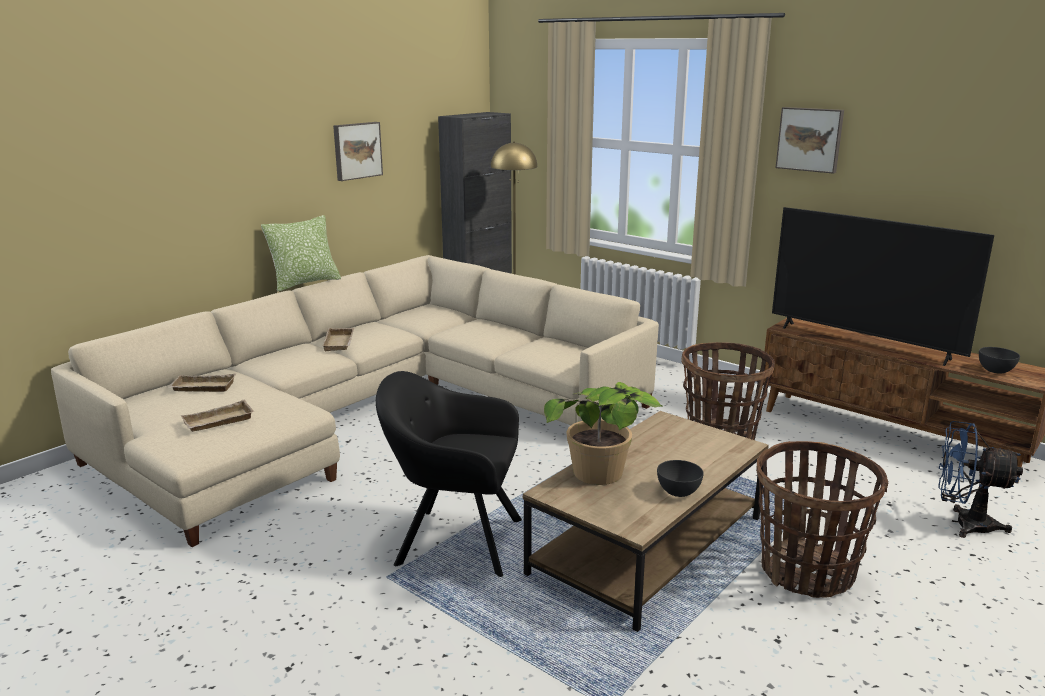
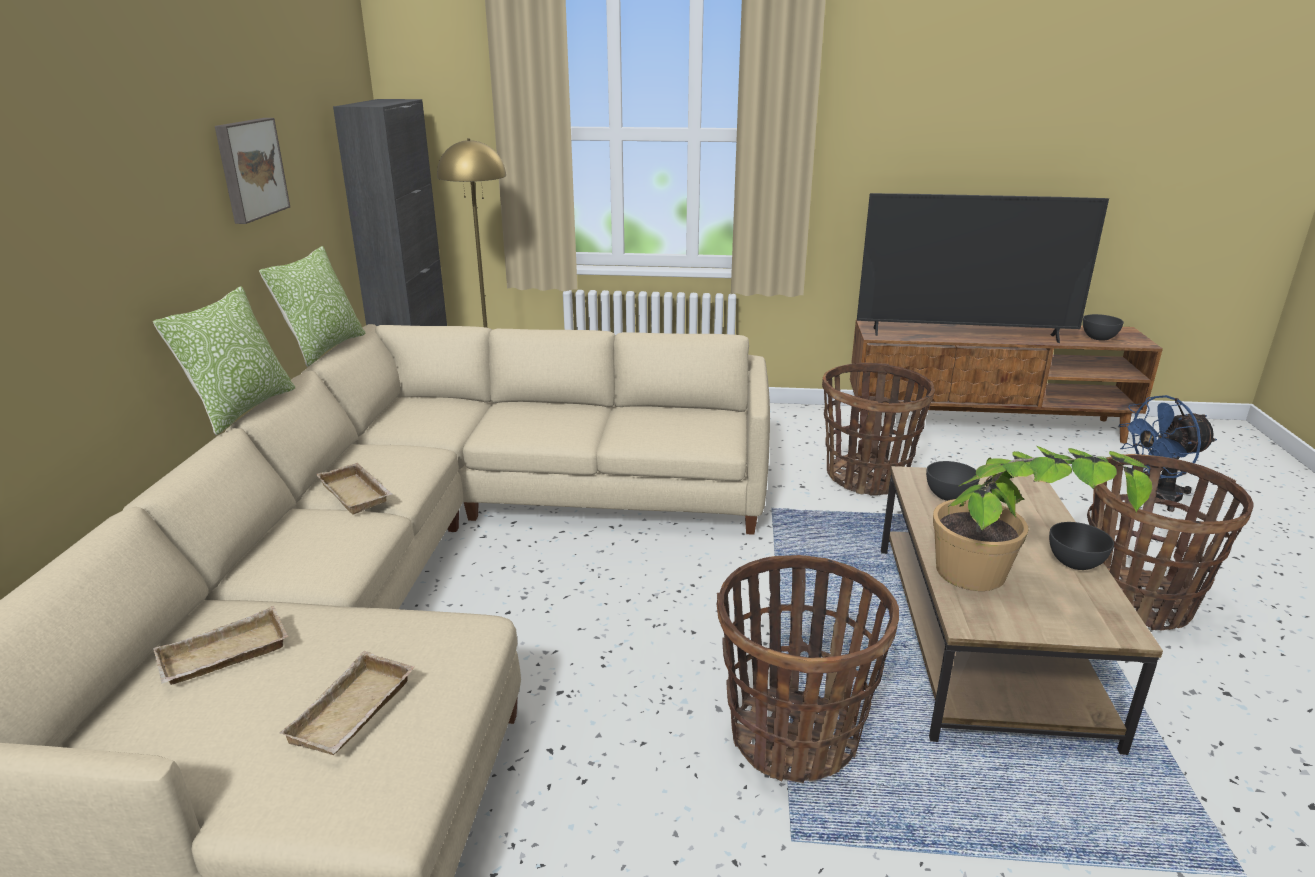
camera: 35 degrees left, 5 degrees up
(386, 263) = (324, 348): none -> pillow
(453, 541) = (794, 736): black armchair -> basket
(666, 436) = (949, 496): none -> grey bowl
(810, 139) = (870, 110): picture -> none

